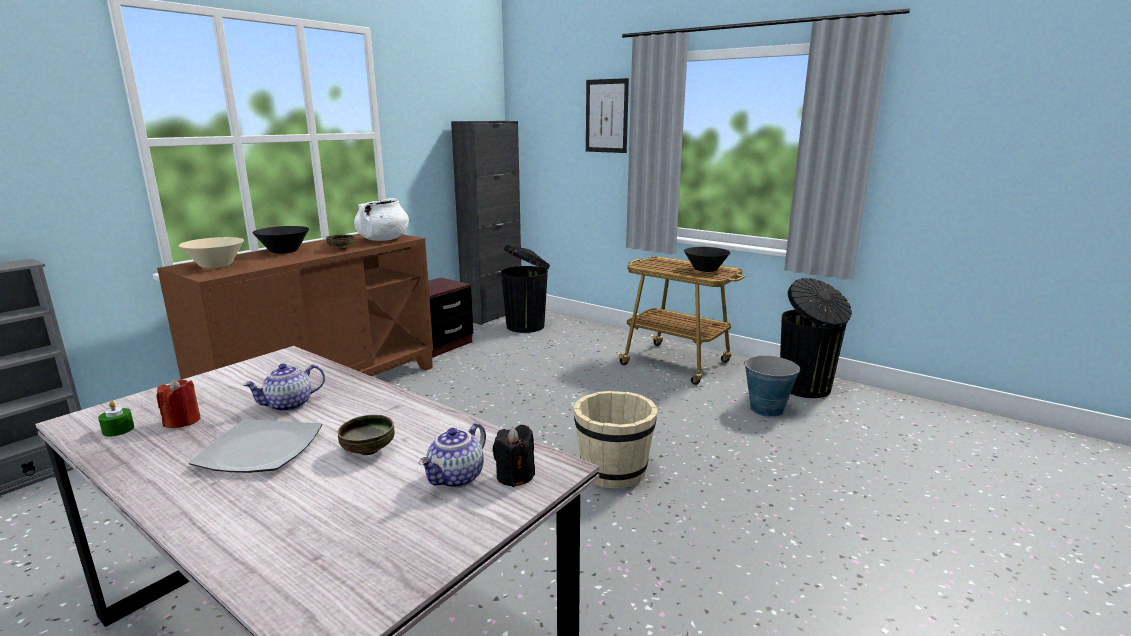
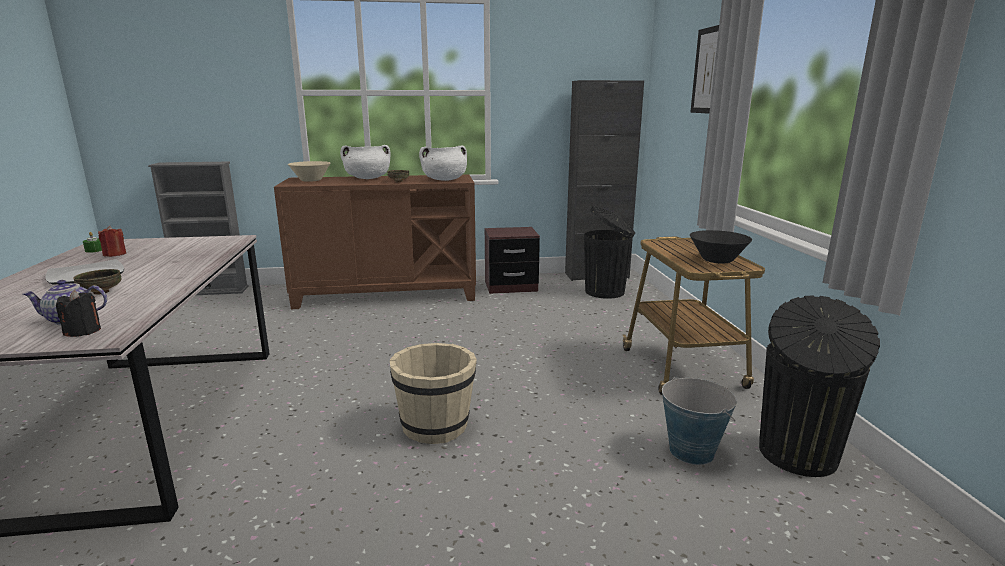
camera: 45 degrees right, 0 degrees up
(284, 251) = (367, 178): black bowl -> white cooking pot
(288, 405) = (157, 261): teapot -> none

